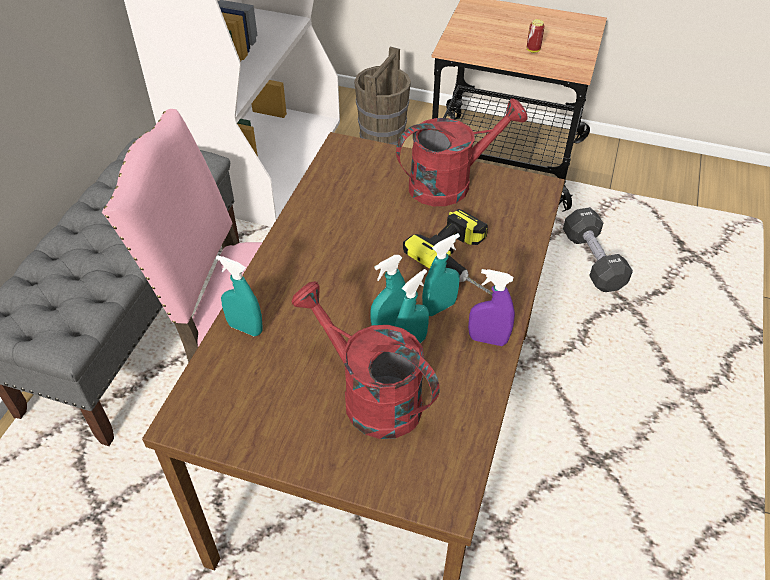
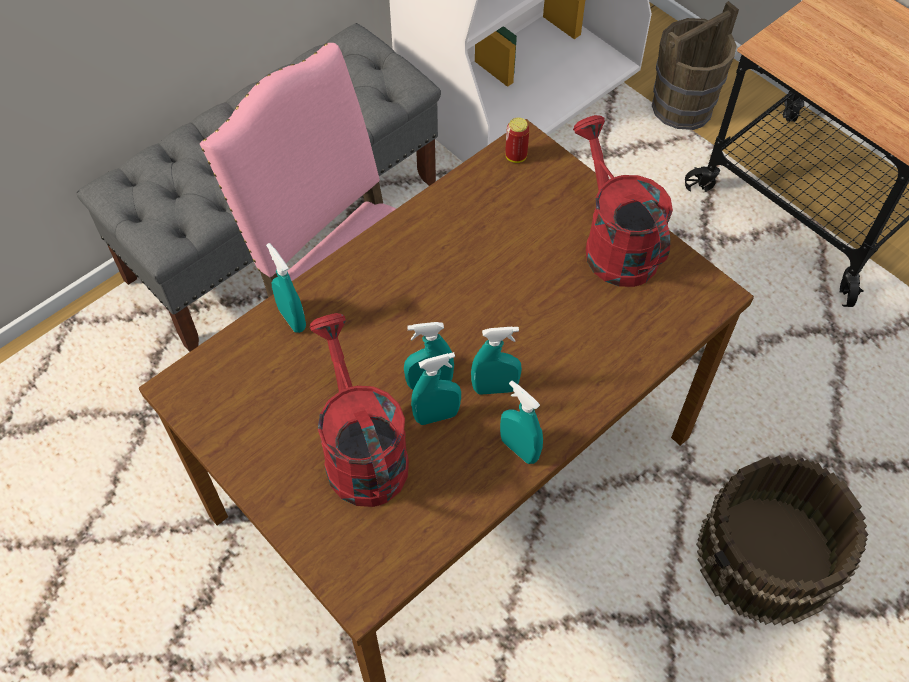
camera: 30 degrees right, 10 degrees up
(450, 183) = (614, 243): red watering can -> red watering can turned 120 degrees counterclockwise
(466, 260) = (563, 347): power drill -> none
(488, 339) = (519, 449): purple spray bottle -> turquoise spray bottle
(533, 50) = (876, 90): can -> can (516, 156)
(592, 261) = (835, 387): black dumbbell -> none
(628, 384) = (768, 558): none -> brown bucket

